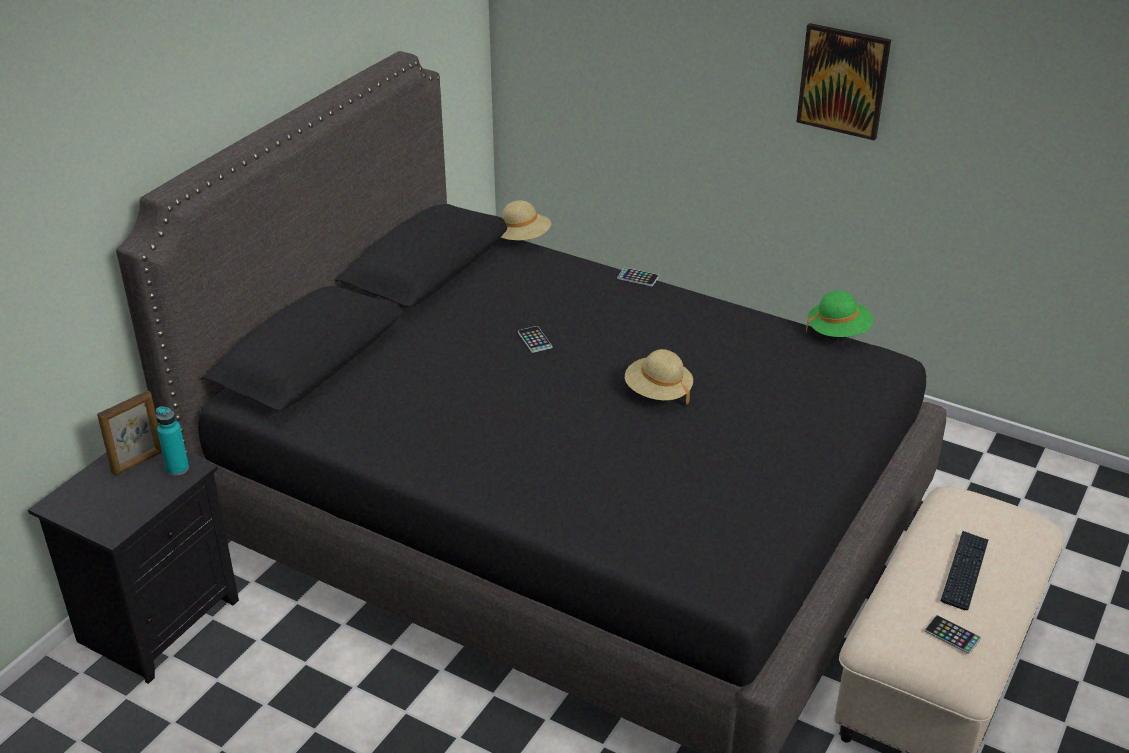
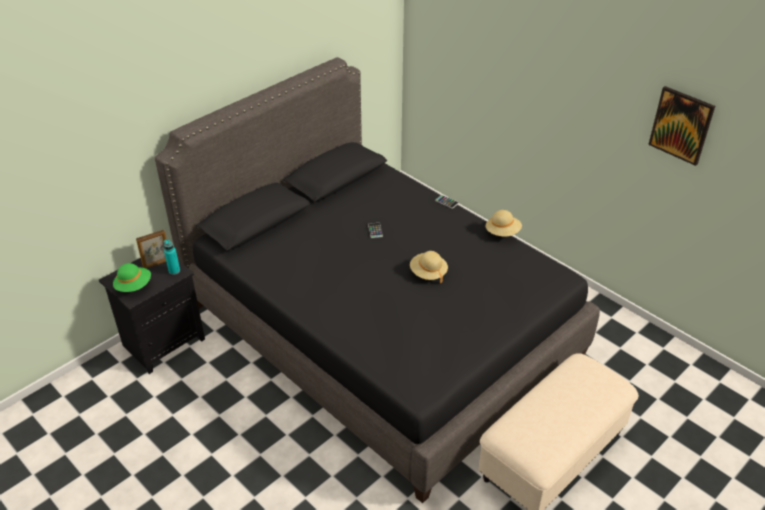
camera: 15 degrees right, 5 degrees up
(522, 239) = (393, 168): beige hat -> beige hat (502, 232)
(838, 332) = (544, 254): green hat -> green hat (134, 286)
(843, 81) = (579, 108): picture -> picture (681, 125)
(952, 635) = (541, 440): phone -> none
(964, 571) = (565, 405): keyboard -> none

